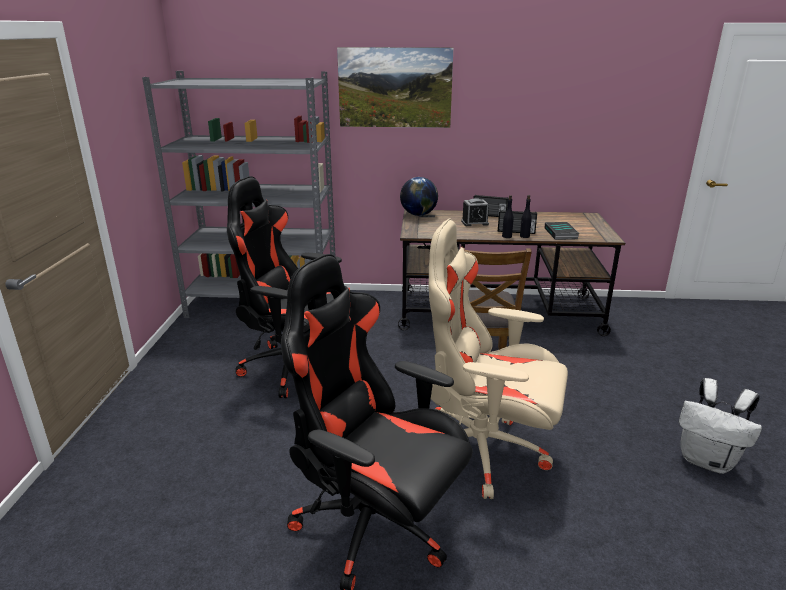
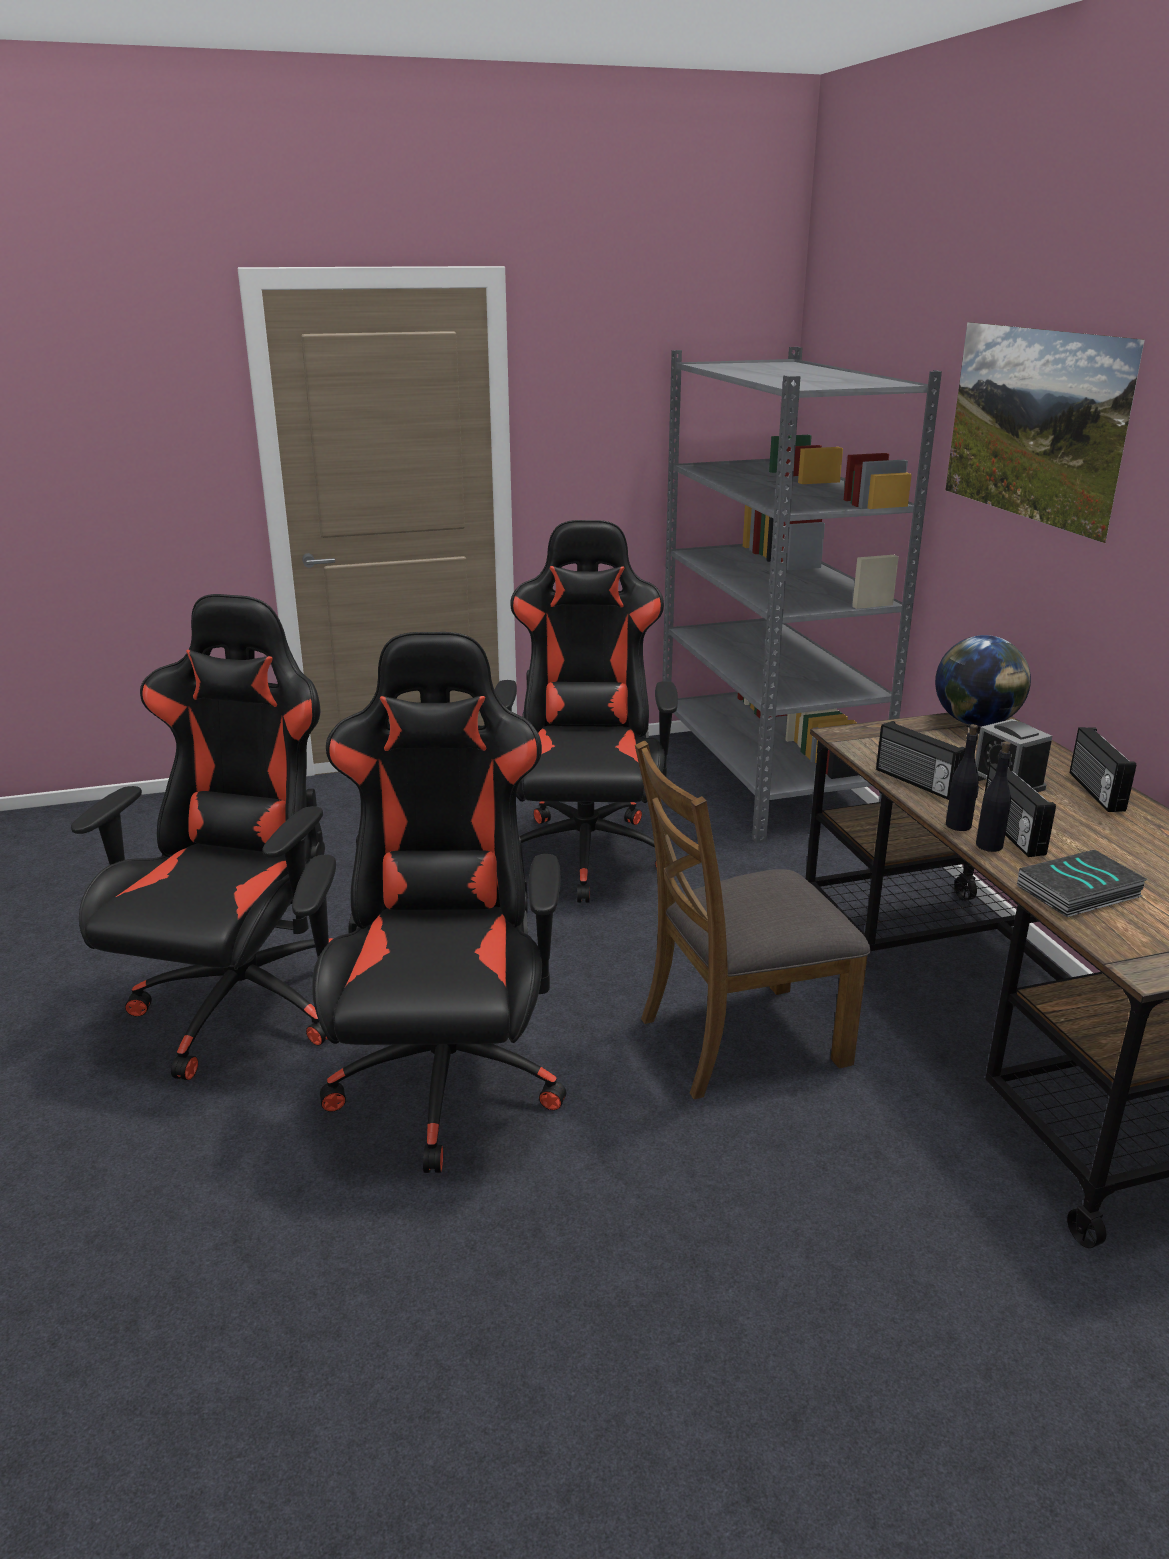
camera: 70 degrees right, 0 degrees up
(467, 234) = (915, 782): none -> radio
(488, 454) = (444, 1093): beige office chair -> black office chair
(707, 461) = (560, 1466): white backpack -> none

